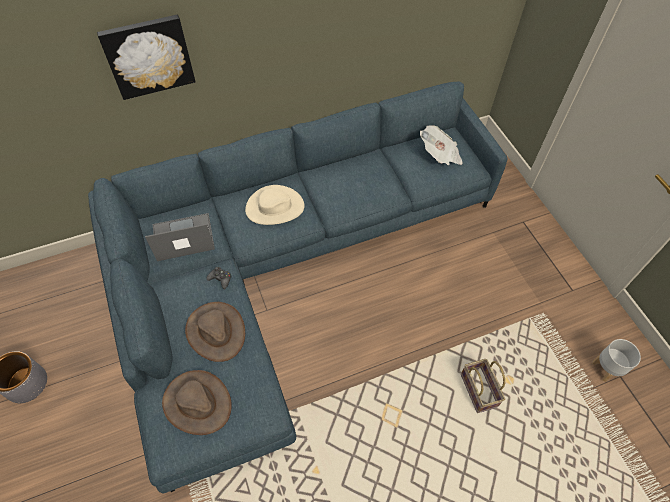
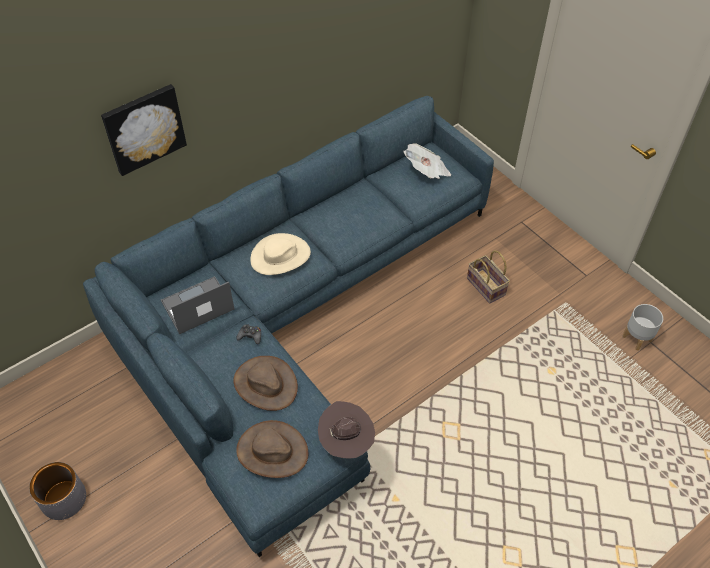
camera: 15 degrees left, 5 degrees down
(272, 412) = (346, 441): none -> brown hat
(480, 391) = (527, 388): basket -> basket (487, 287)

